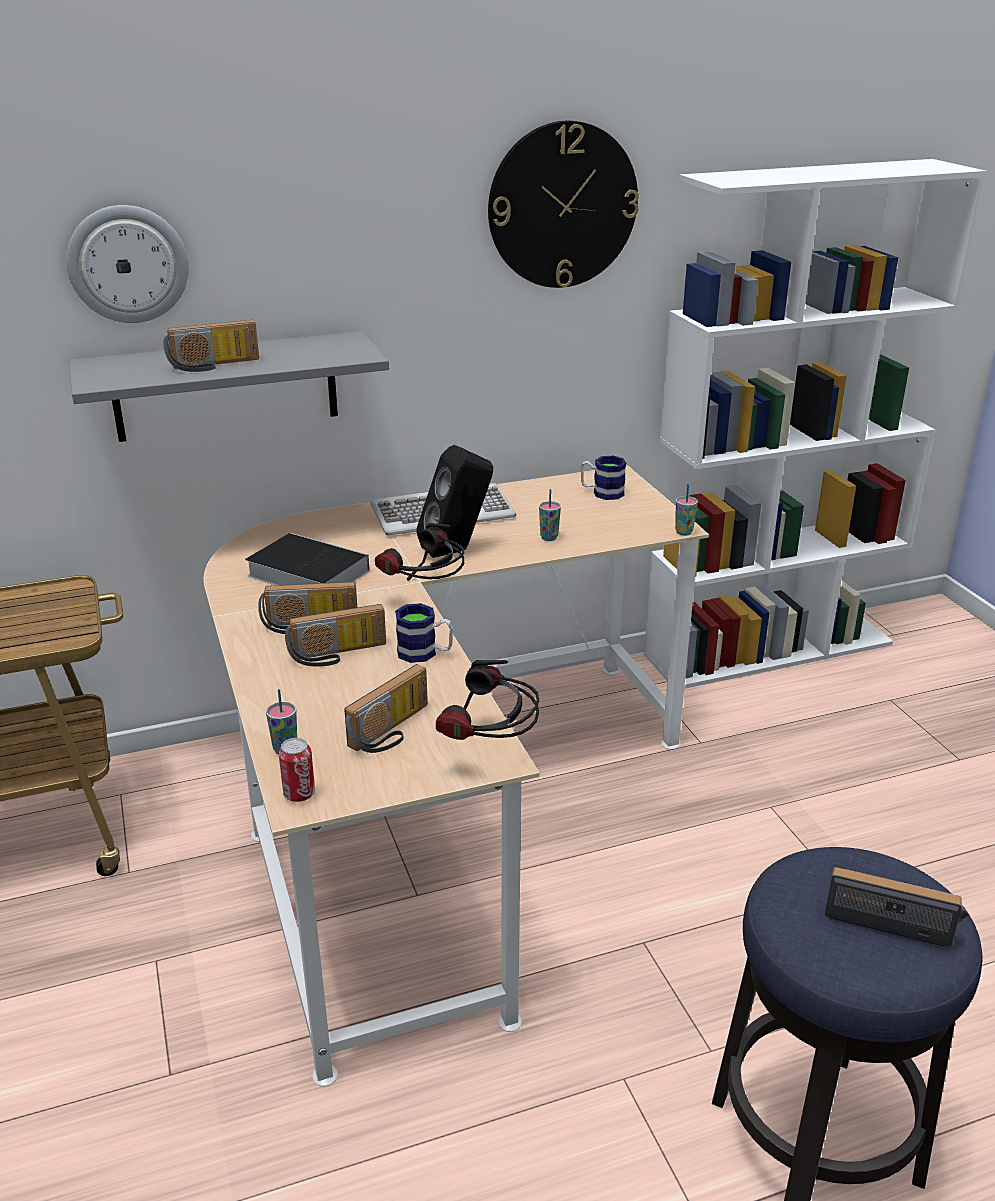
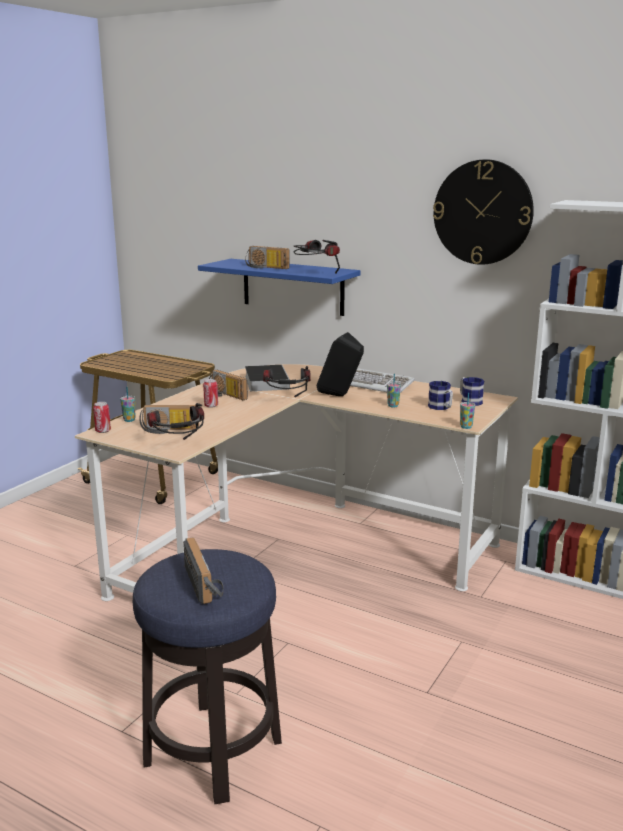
camera: 50 degrees right, 10 degrees down
(128, 264) = (258, 216): wall clock -> none
(226, 386) = (292, 287): grey shelf -> blue shelf
(336, 358) = (314, 274): none -> headphones
(338, 655) = (211, 406): radio -> can
(425, 653) = (239, 417): mug -> mug (441, 408)

